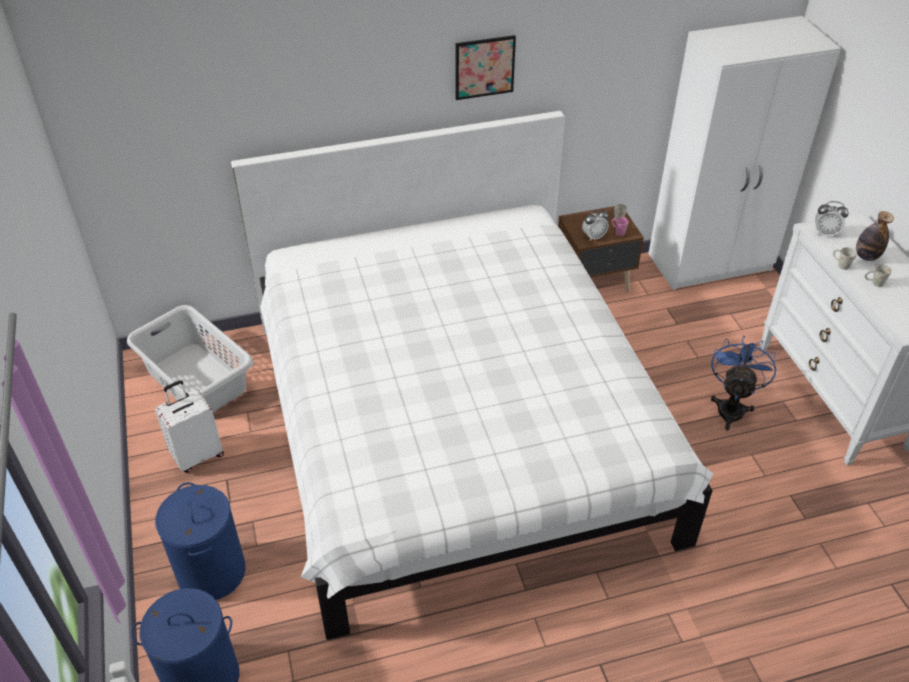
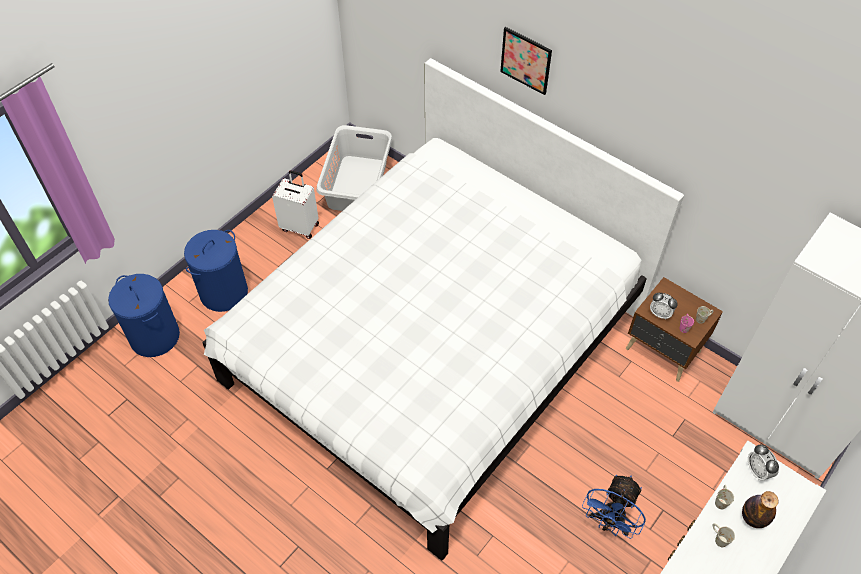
camera: 55 degrees right, 10 degrees up
(484, 67) = (629, 114): picture -> picture (526, 60)
(731, 407) = (609, 522): blue fan -> blue fan turned 135 degrees clockwise

